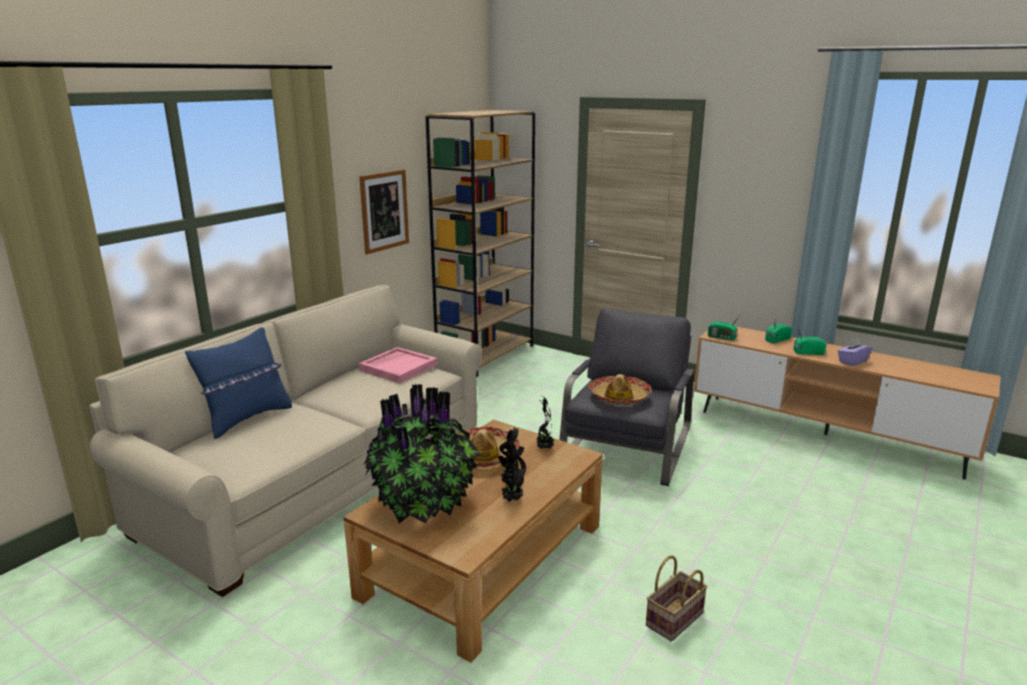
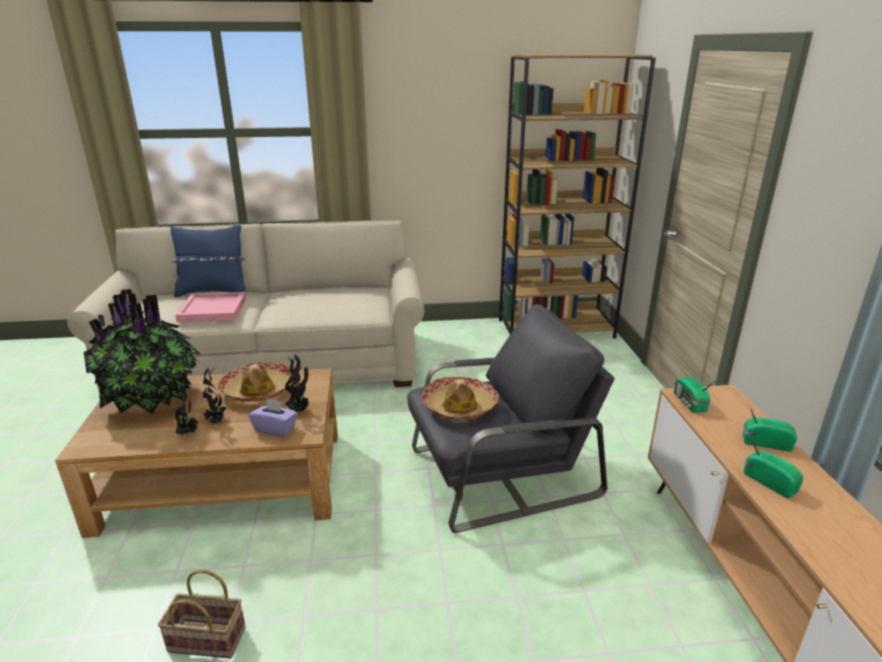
camera: 50 degrees right, 5 degrees up
(384, 211) = (446, 152): picture -> none
(398, 367) = (358, 297): pink tray -> pink tray (213, 309)
(852, 361) = (815, 534): purple tissue box -> purple tissue box (275, 429)

